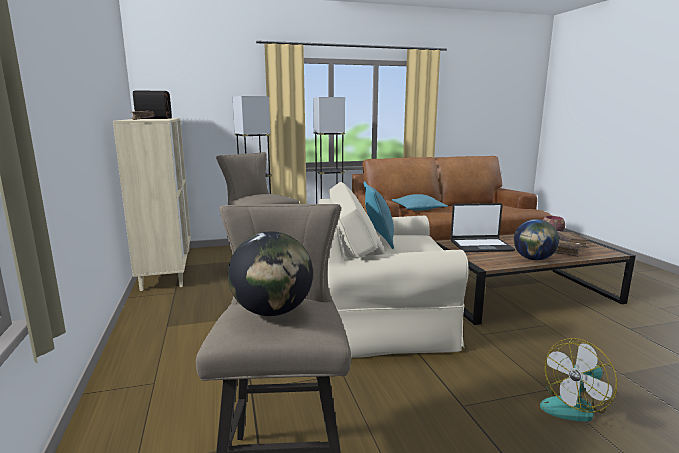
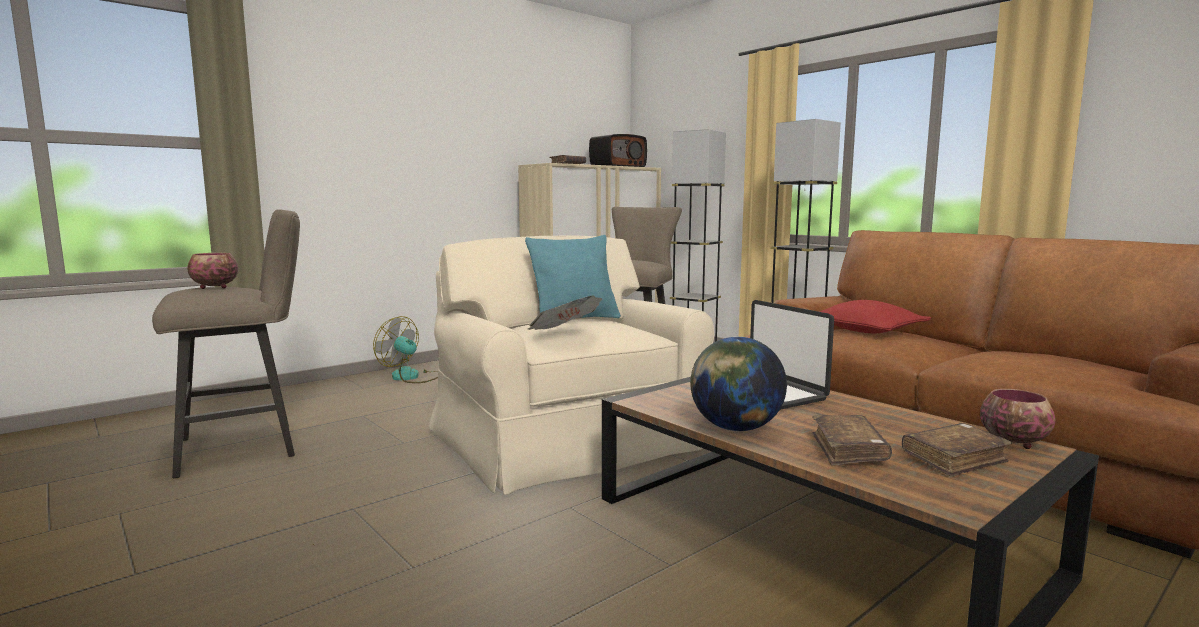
camera: 65 degrees right, 5 degrees down
(272, 311) = (214, 287): globe -> bowl
(418, 209) = (866, 331): turquoise pillow -> red pillow
(423, 247) = (564, 334): none -> newspaper
(574, 406) = (368, 590): fan -> fan (411, 377)

